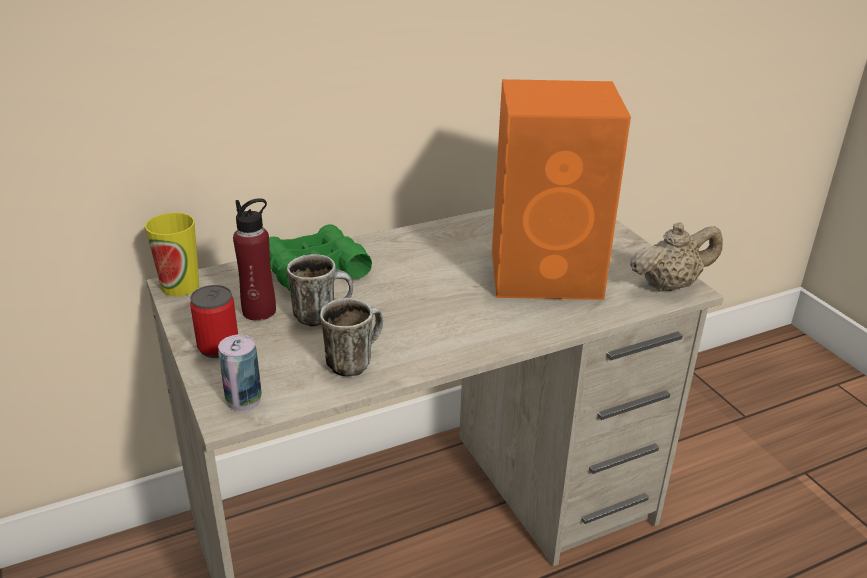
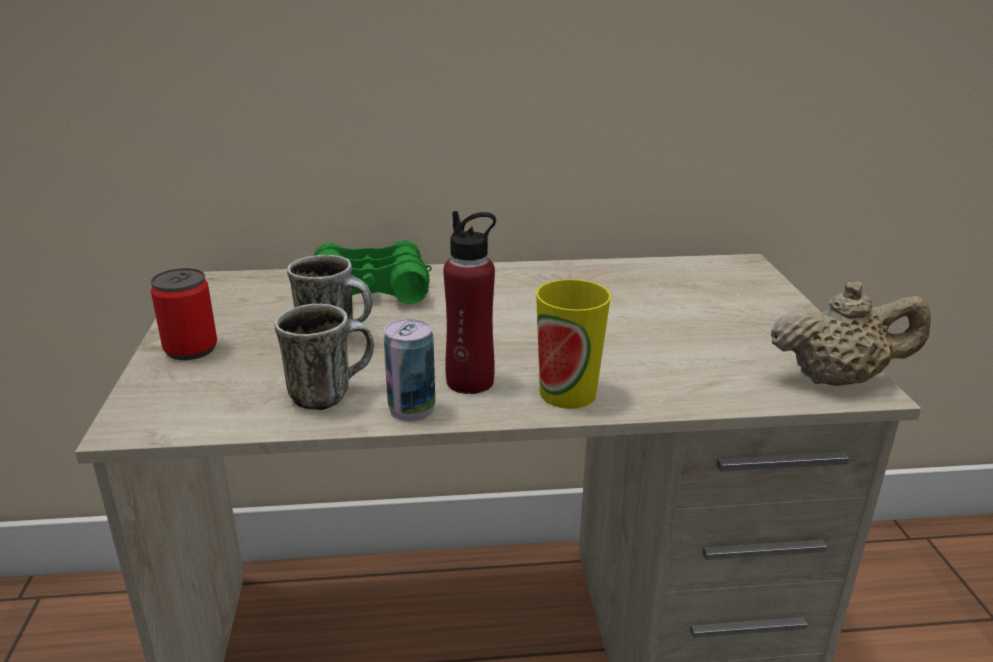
camera: 20 degrees right, 5 degrees down
(180, 286) = (210, 283): cup -> cup (568, 393)
(244, 400) = (163, 412): can -> can (412, 409)
(259, 311) = (269, 320): red bottle -> red bottle (470, 381)
(548, 274) = (662, 337): orange speaker -> none

